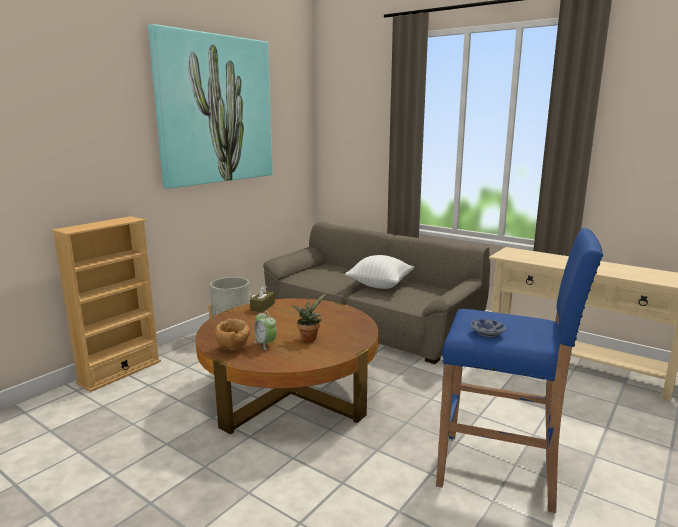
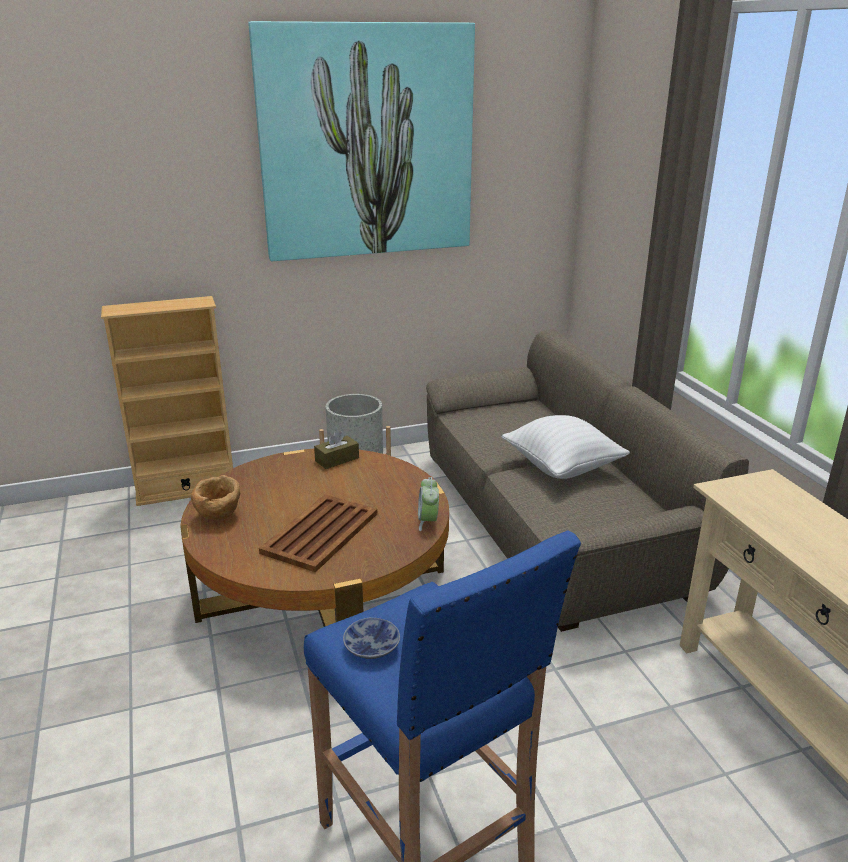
camera: 35 degrees right, 10 degrees up
(265, 344) = (260, 523): alarm clock -> alarm clock (428, 521)
(309, 338) = (319, 533): potted plant -> brown tray

